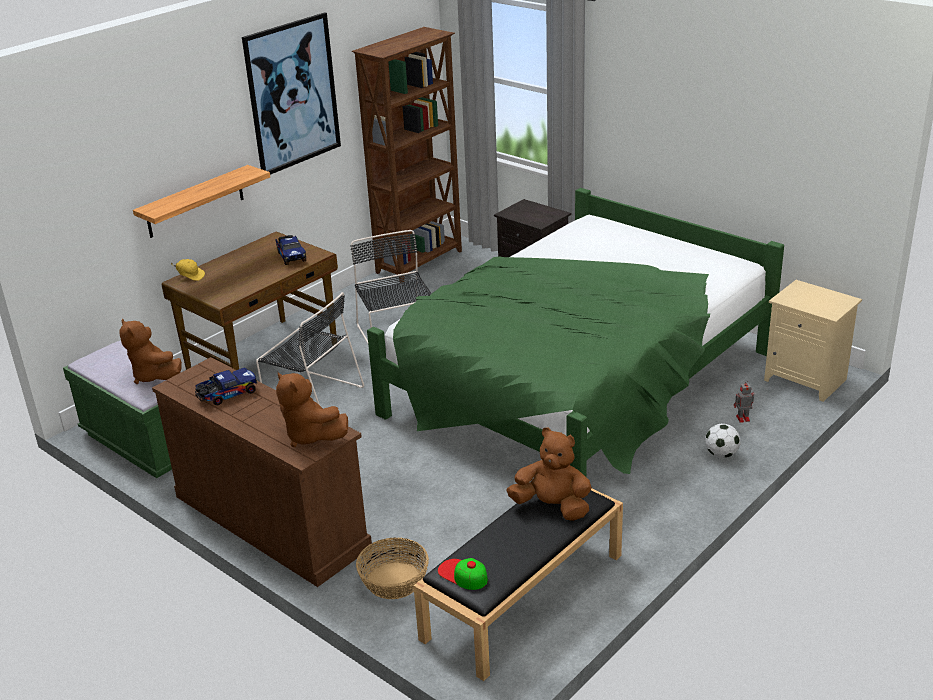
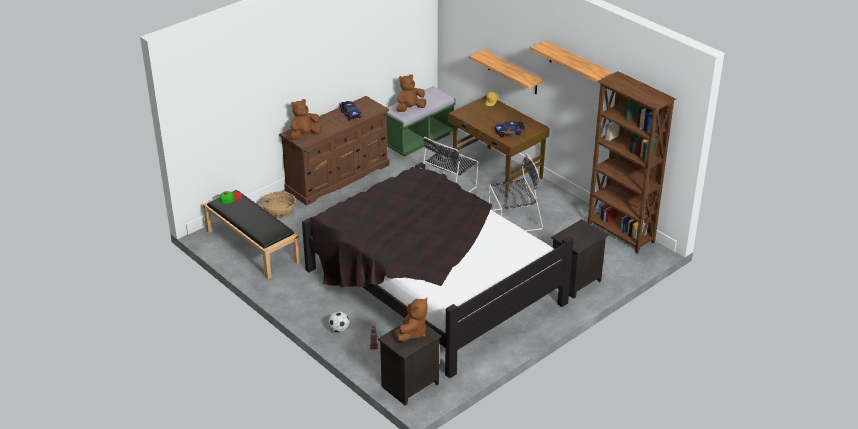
camera: 95 degrees right, 5 degrees up
(292, 94) = (577, 65): picture -> shelf
(552, 507) = (265, 226): brown plush toy -> brown plush toy (412, 333)
(579, 385) = (432, 286): green bed -> black bed
(806, 380) = (410, 386): beige nightstand -> black nightstand

